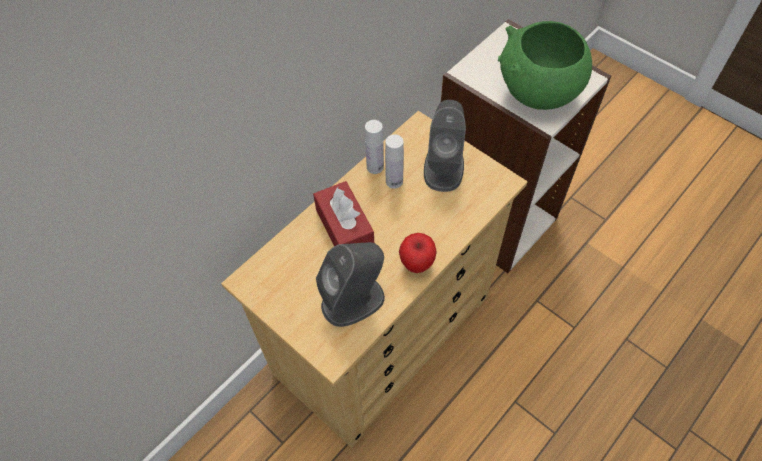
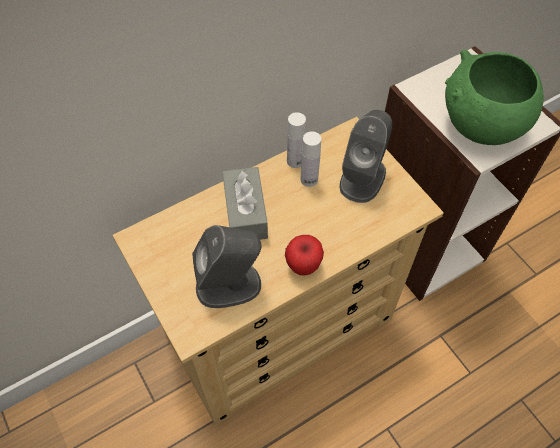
camera: 15 degrees right, 0 degrees up
(344, 228) = (245, 212): red tissue box -> grey tissue box

